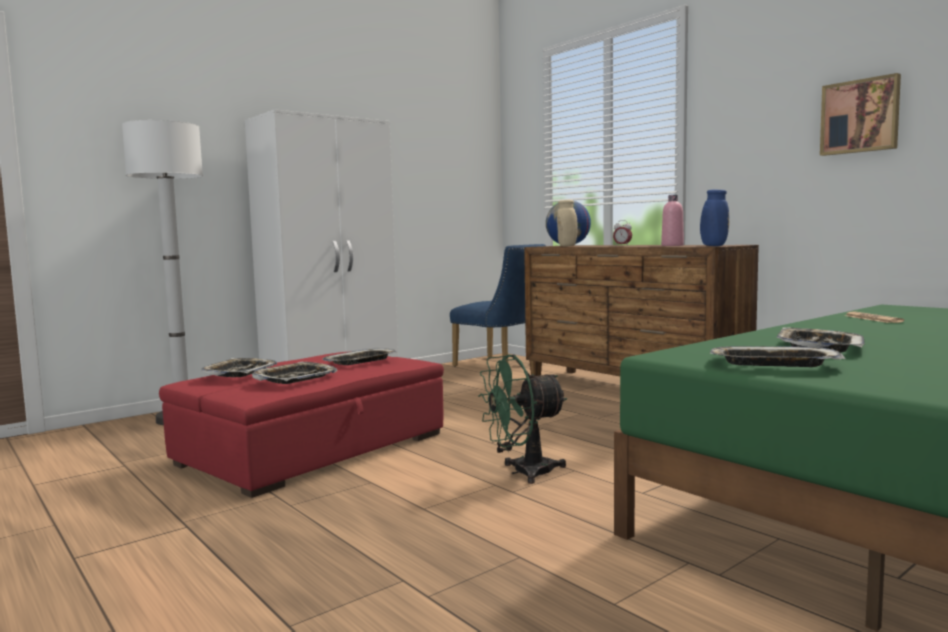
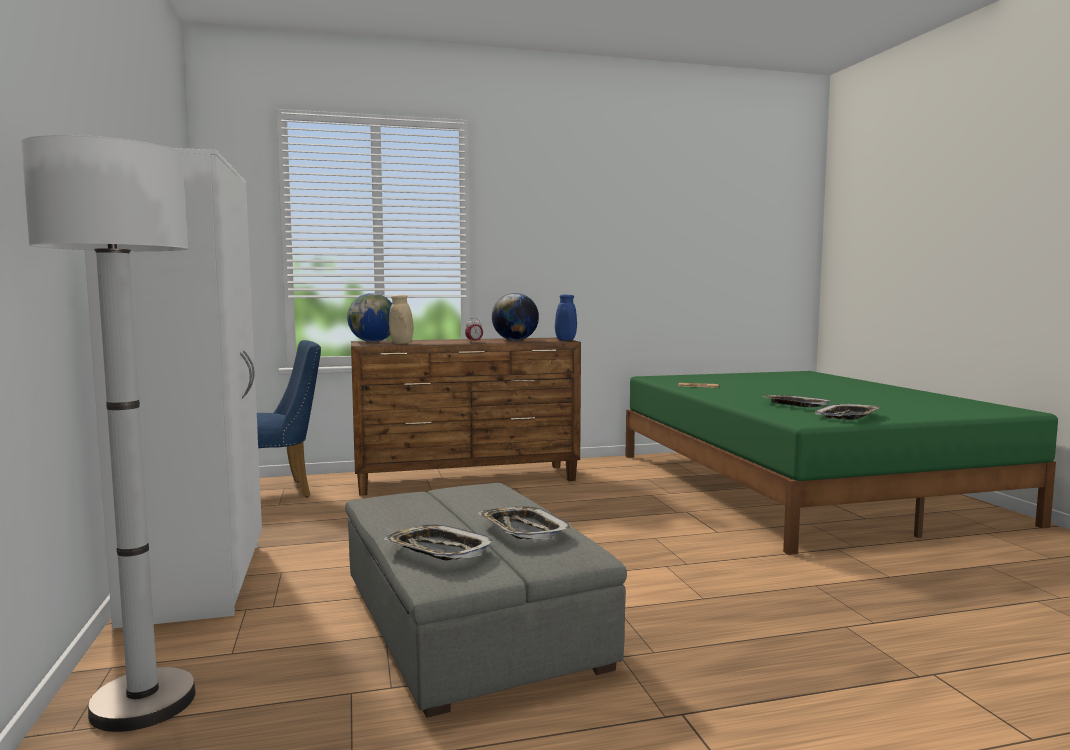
camera: 65 degrees left, 0 degrees up
(314, 449) = (470, 621): red ottoman -> grey ottoman
(360, 362) = (465, 500): tray -> none
(523, 472) = (645, 552): green fan -> none
(672, 245) = (515, 340): pink bottle -> globe
(860, 116) = (611, 245): picture -> none

